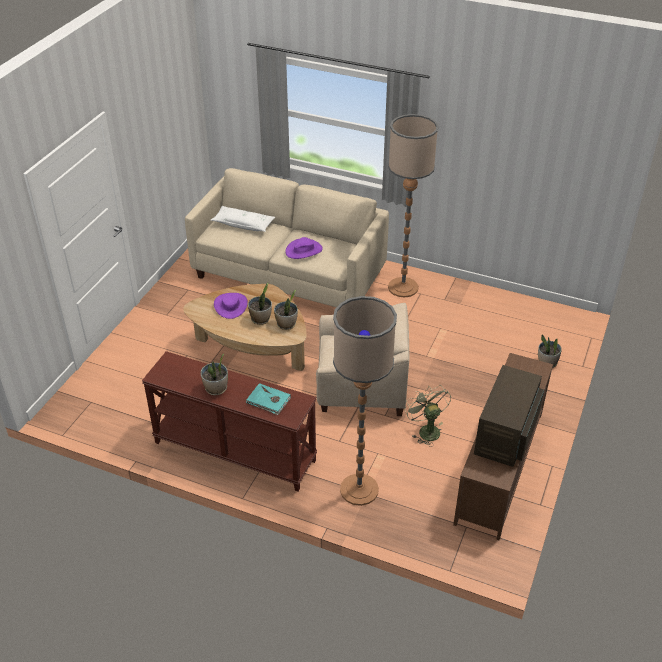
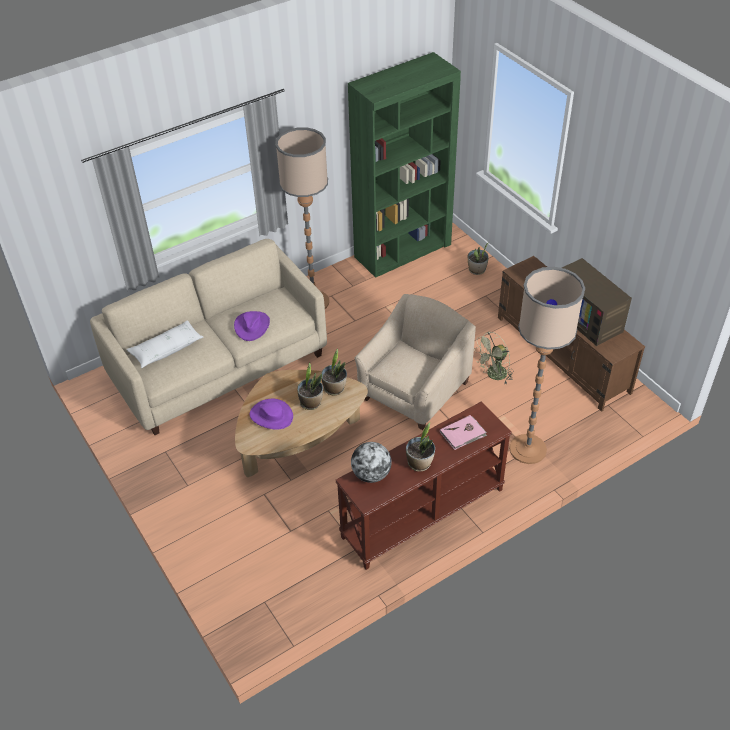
camera: 55 degrees left, 5 degrees up
(184, 367) = (371, 474): none -> globe
(268, 401) = (463, 434): turquoise book -> pink book
(426, 430) = (493, 375): green fan -> green fan turned 45 degrees counterclockwise
(519, 308) = (403, 250): none -> green bookcase

